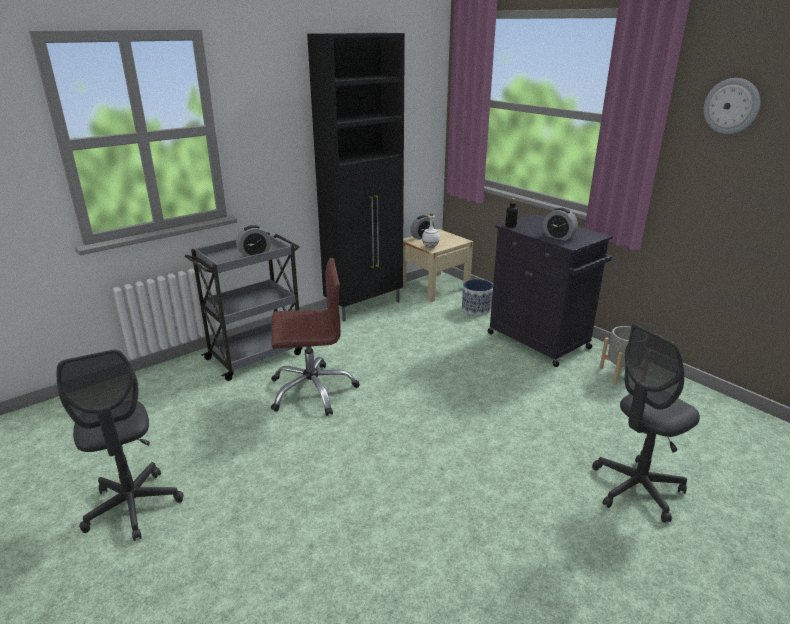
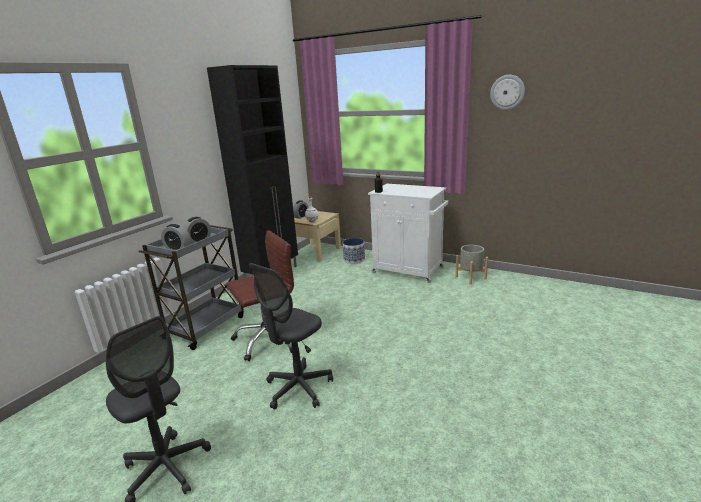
camera: 20 degrees left, 5 degrees down
(540, 342) = (409, 270): black cabinet -> white cabinet
(558, 237) = (415, 192): alarm clock -> alarm clock (178, 248)
(636, 489) = (525, 340): grey office chair -> grey office chair (298, 388)

